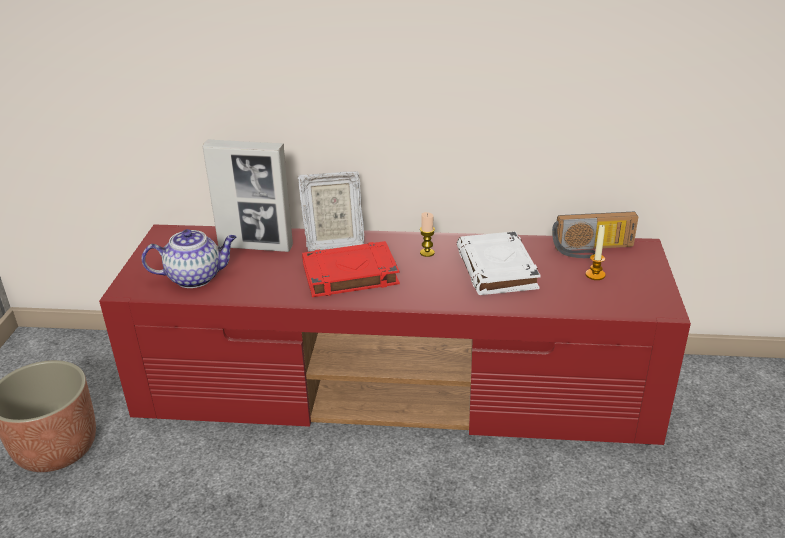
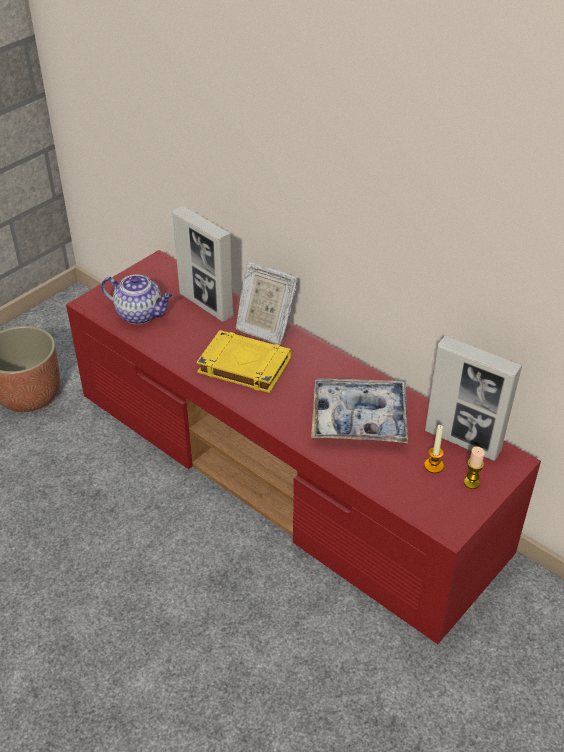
camera: 35 degrees right, 10 degrees up
(349, 275) = (243, 366): red book -> yellow book
(427, 253) = (323, 374): candle -> candle (471, 483)
(497, 269) = (359, 418): white book -> tray
(593, 250) = (462, 441): radio -> picture frame

